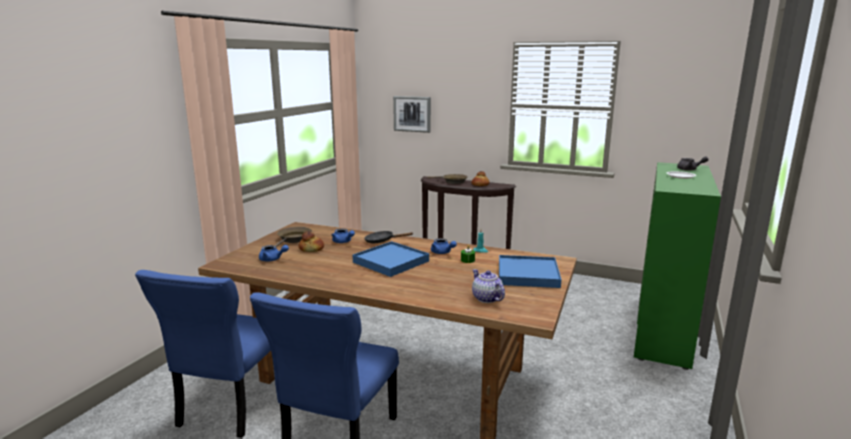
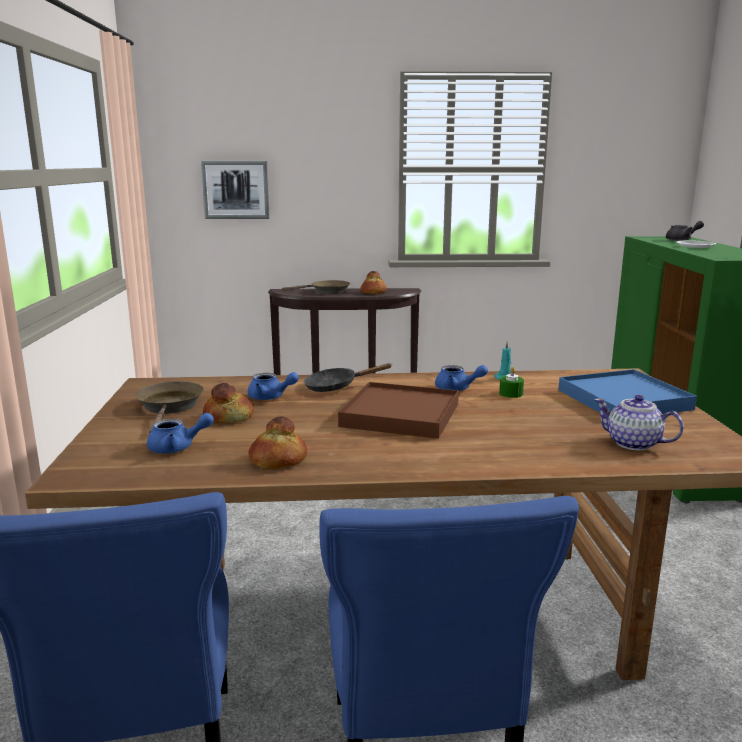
camera: 25 degrees left, 0 degrees up
(304, 273) = (278, 460): none -> bread
(390, 262) = (400, 415): blue tray -> brown tray

